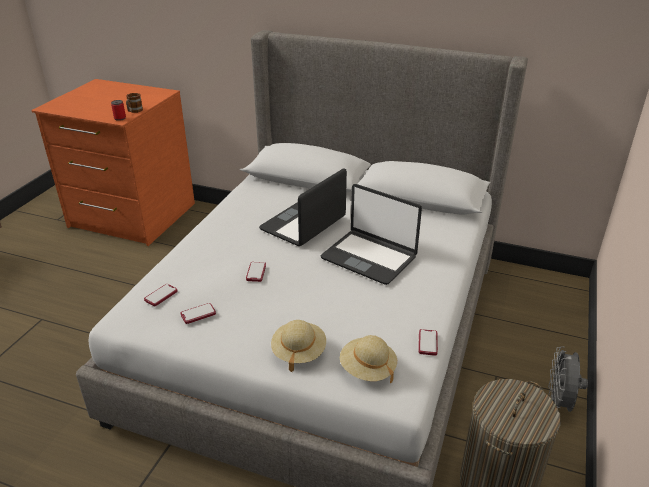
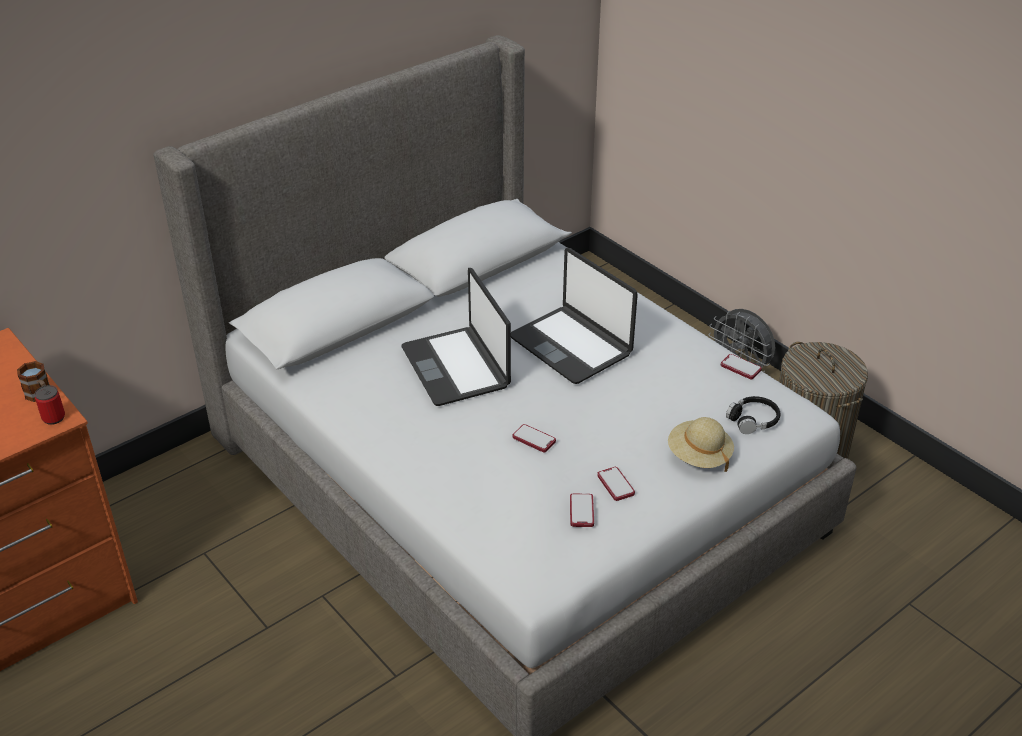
camera: 60 degrees left, 5 degrees up
(161, 296) = (520, 533): phone -> phone (615, 485)
(367, 369) = (753, 420): beige hat -> black headphones
(369, 257) = (571, 345): laptop -> laptop turned 75 degrees clockwise

